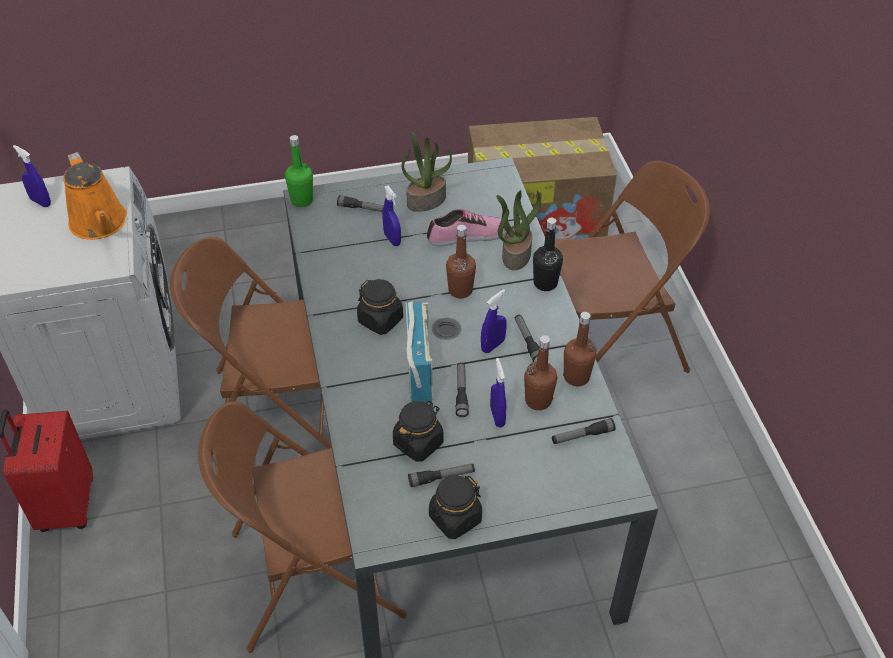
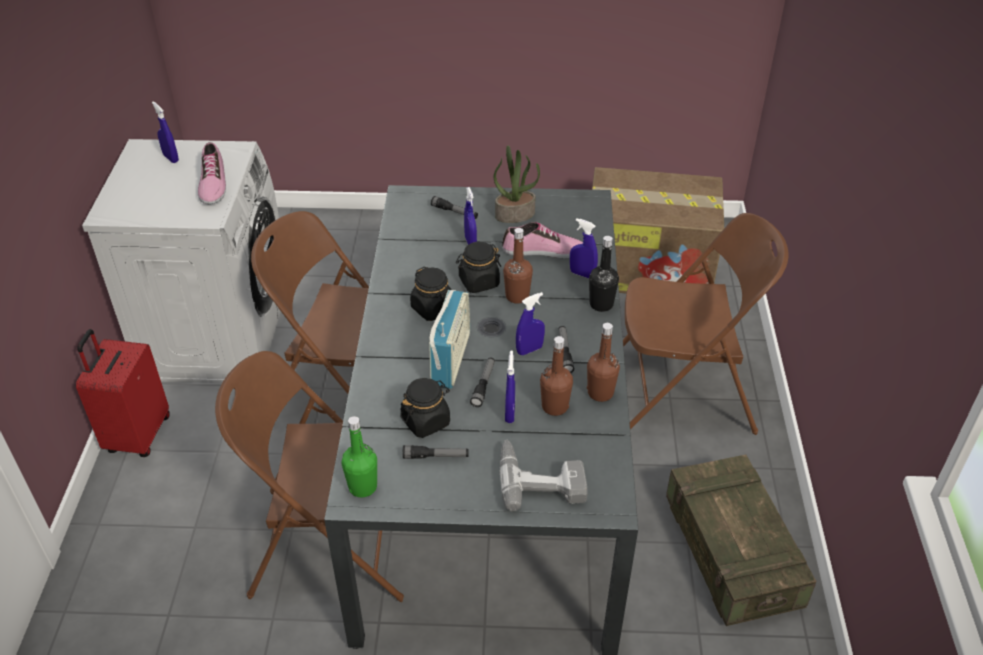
camera: 15 degrees right, 5 degrees down
(100, 224) = (212, 183): orange watering can -> shoe
(302, 200) = (401, 196): green bottle -> green bottle (363, 487)
(455, 518) = (434, 495): black jar -> black jar (478, 282)
(515, 254) = (582, 274): potted plant -> blue spray bottle
(550, 478) = (540, 478): none -> power drill
(582, 436) = (586, 447): flashlight -> none
(700, 496) = (731, 554): none -> crate

